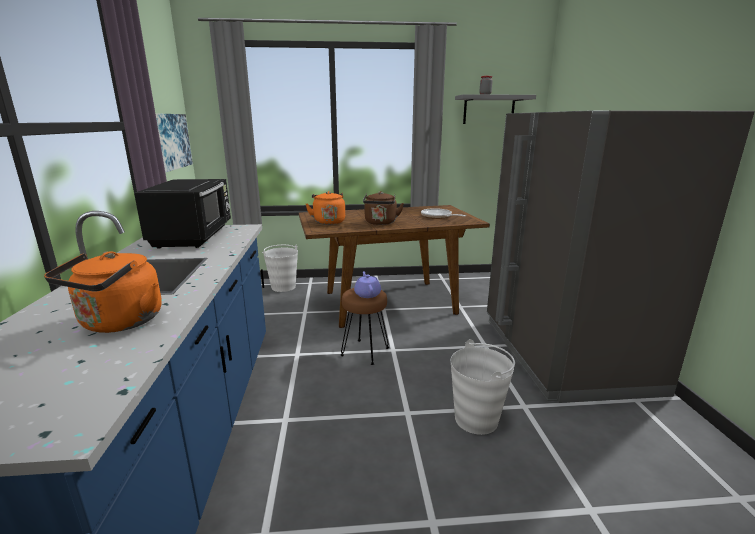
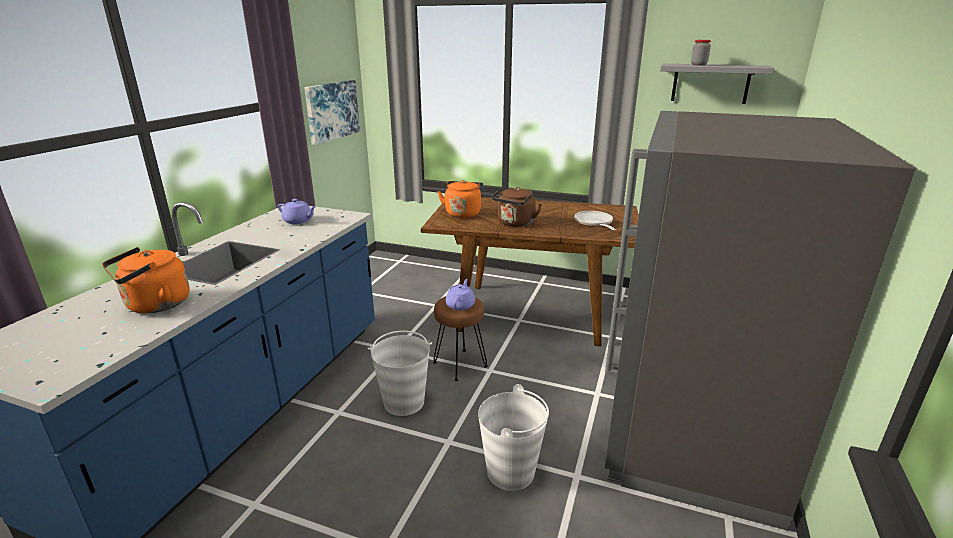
camera: 25 degrees right, 5 degrees up
(194, 236) = (298, 221): black microwave -> purple teapot
(283, 287) = (437, 271): white bucket -> white bucket (404, 402)

